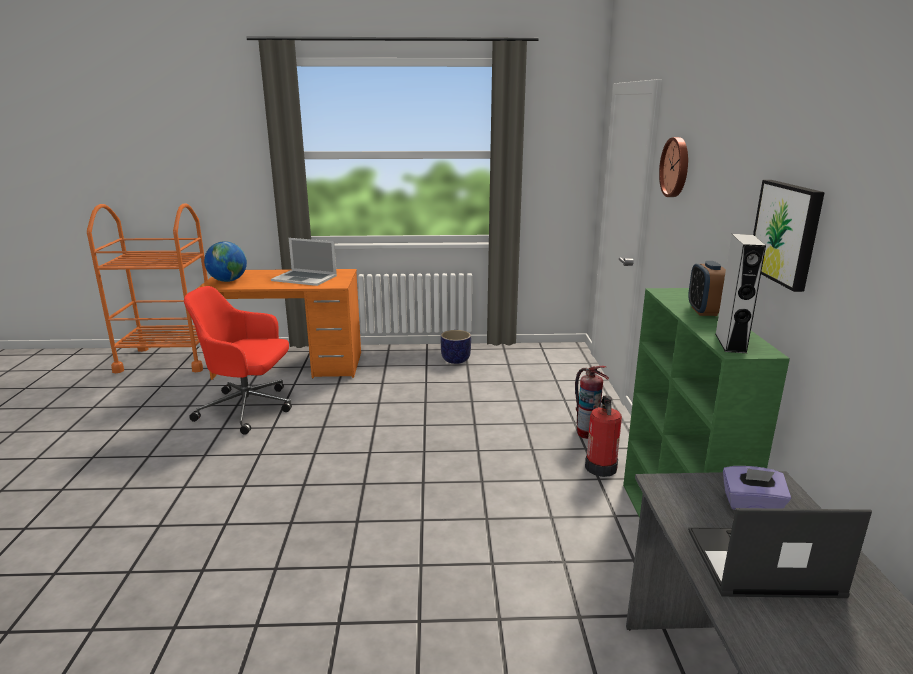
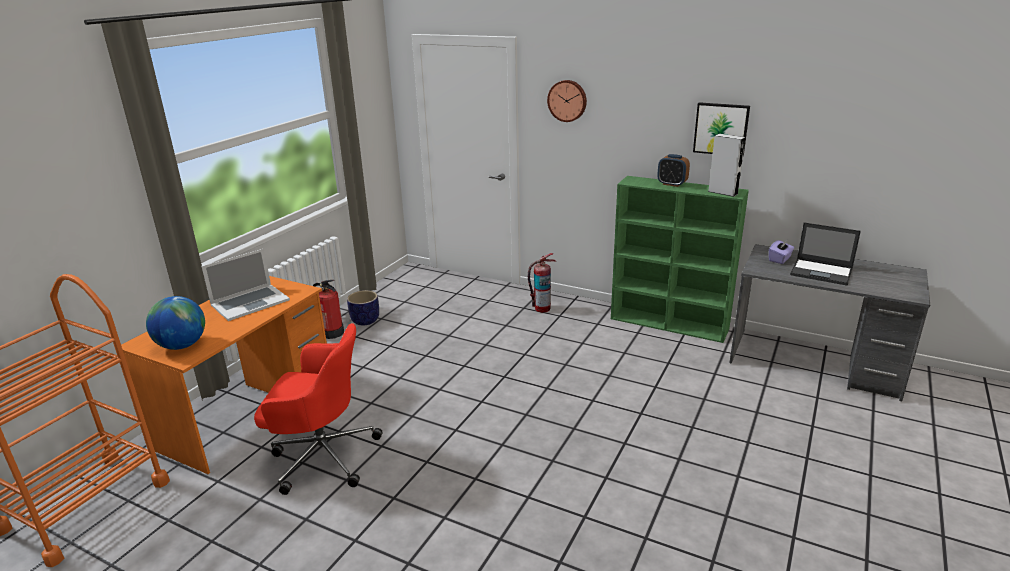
camera: 60 degrees left, 5 degrees up
(248, 409) = (322, 455): red office chair -> red office chair turned 120 degrees counterclockwise
(601, 467) = (585, 318): fire extinguisher -> fire extinguisher (332, 332)
(761, 563) = (822, 272): laptop -> laptop turned 90 degrees counterclockwise

